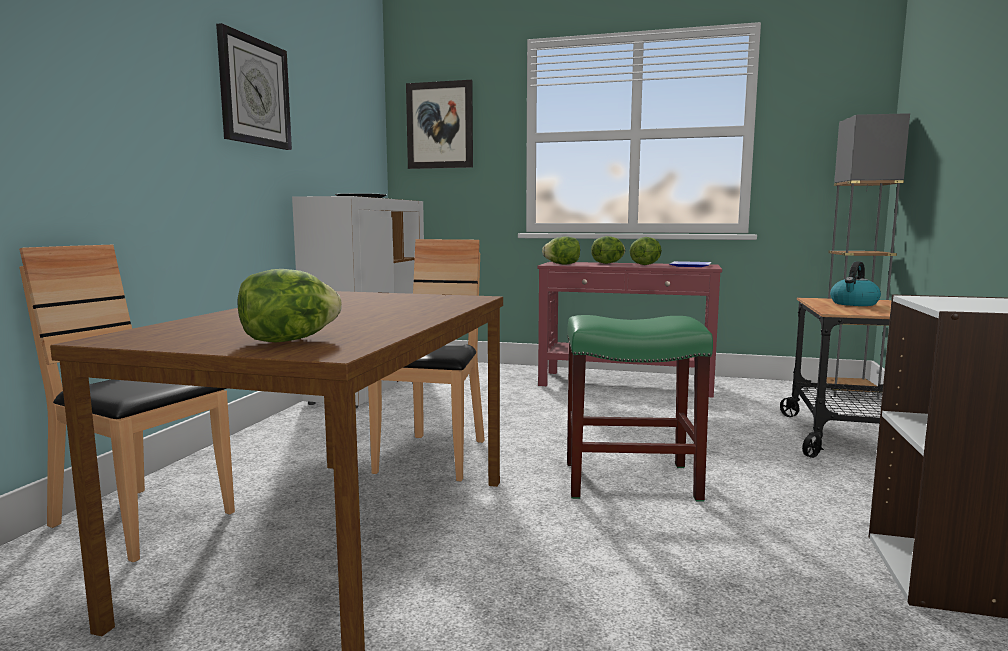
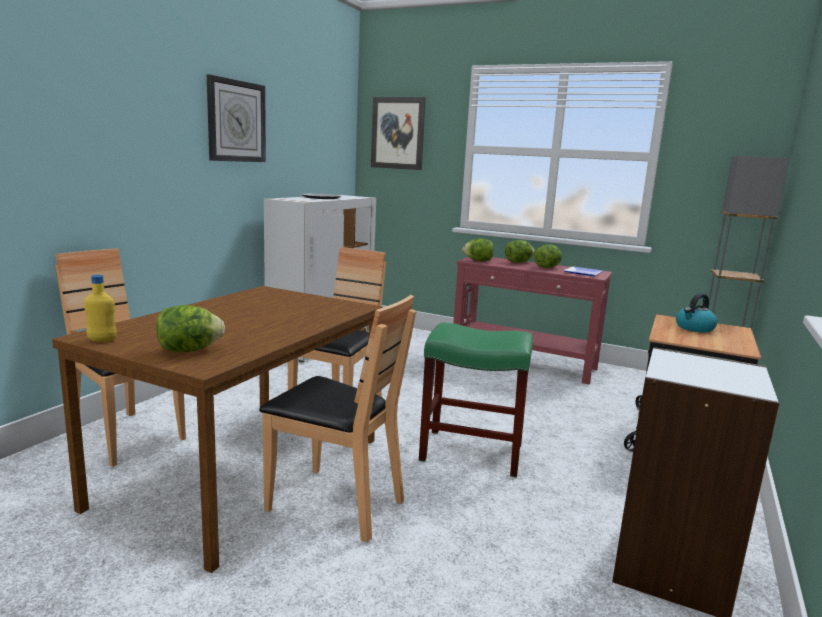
camera: 10 degrees right, 5 degrees up
(138, 341) = (102, 340): none -> yellow bottle
(492, 564) = (335, 504): none -> brown chair

